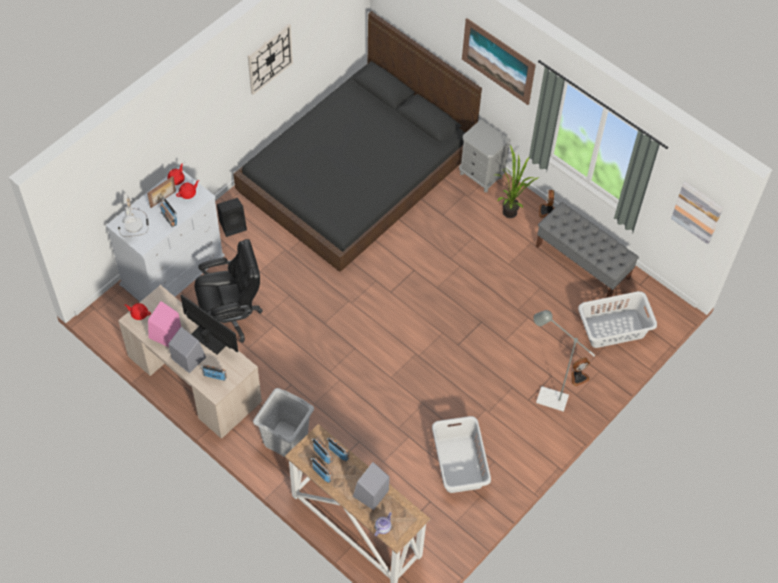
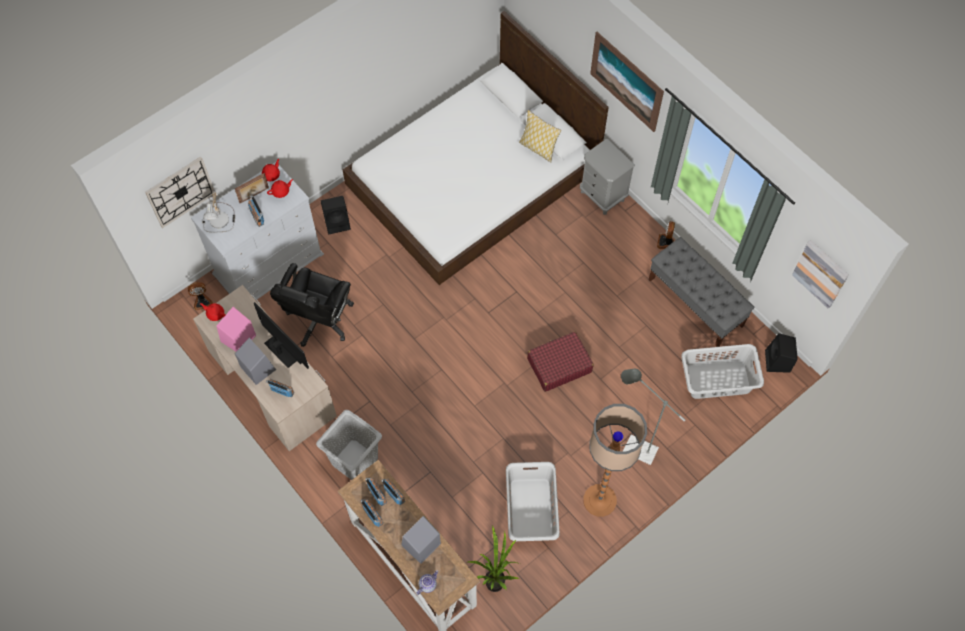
camera: 10 degrees right, 5 degrees up
(230, 316) = (319, 320): black office chair -> black office chair turned 120 degrees clockwise
(269, 58) = (384, 55): wall clock -> wall clock (180, 191)
(356, 172) = (473, 179): black bed -> white bed
(417, 135) = (538, 148): none -> pillow
(464, 332) = (559, 365): none -> red suitcase
(510, 210) = (627, 237): potted plant -> potted plant (496, 579)
(522, 448) = (600, 500): none -> floor lamp
(578, 377) = (672, 429): fan -> fan (202, 301)
(666, 307) = (777, 362): none -> black speaker

